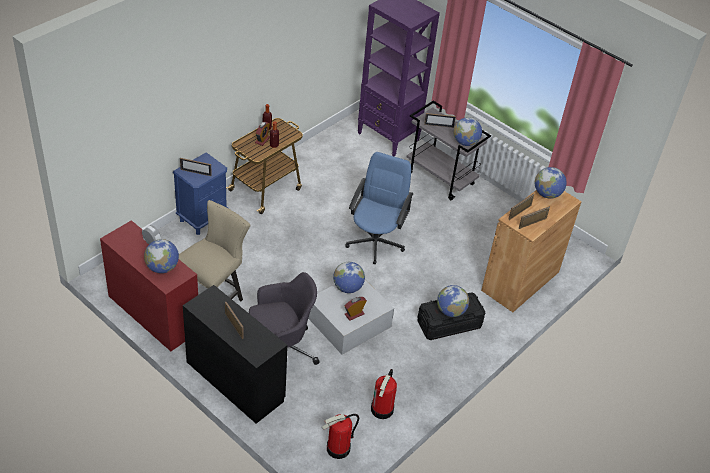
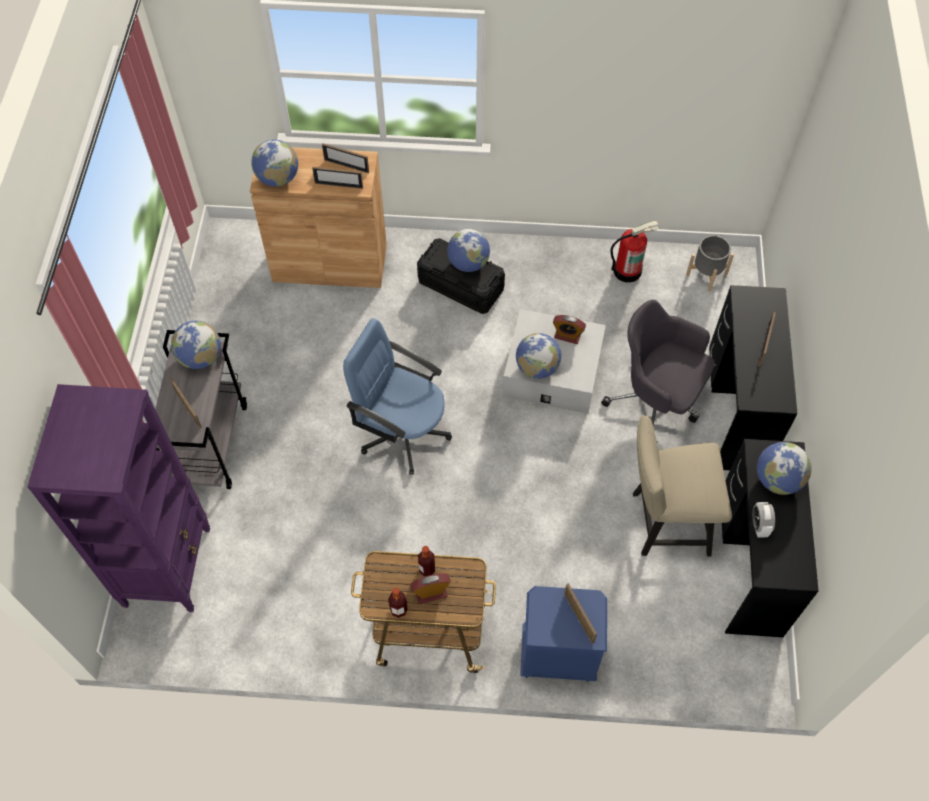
camera: 125 degrees left, 15 degrees up
(153, 313) = (750, 564): red desk -> black desk
(338, 449) = (706, 274): fire extinguisher -> grey planter
(375, 242) = (403, 432): blue office chair -> blue office chair turned 45 degrees clockwise

